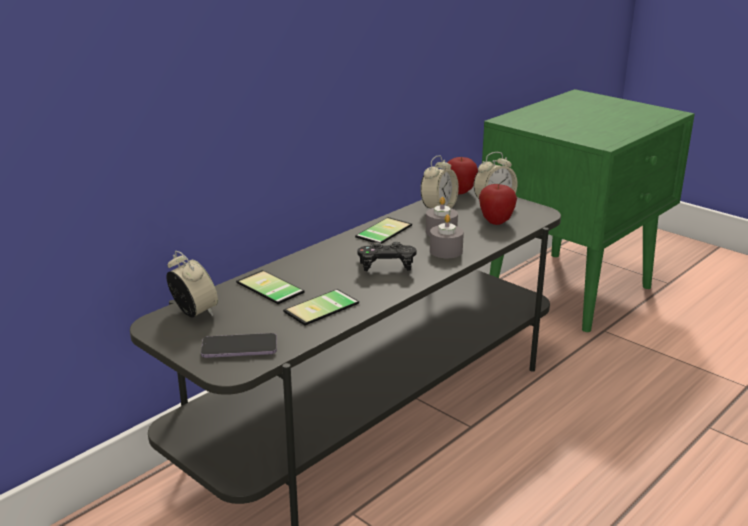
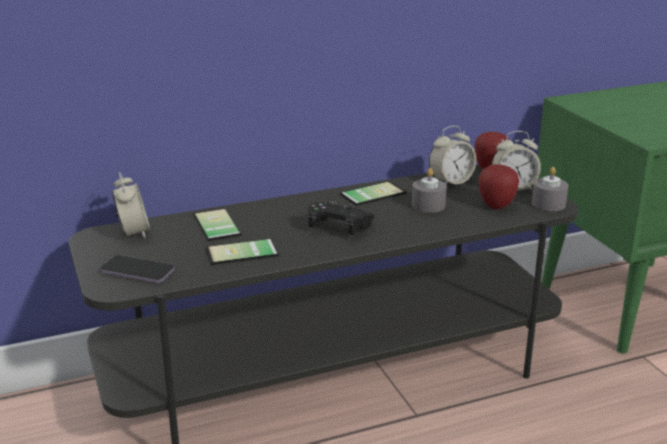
camera: 25 degrees right, 0 degrees up
(446, 251) = (413, 224): grey candle -> grey candle (548, 204)

